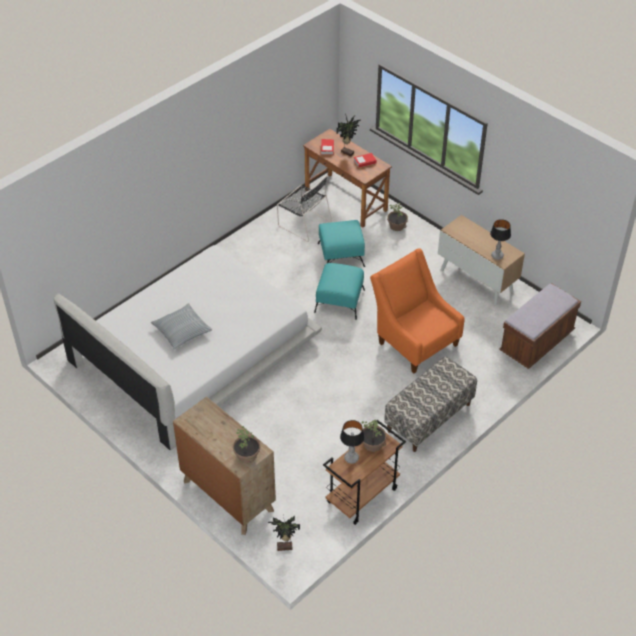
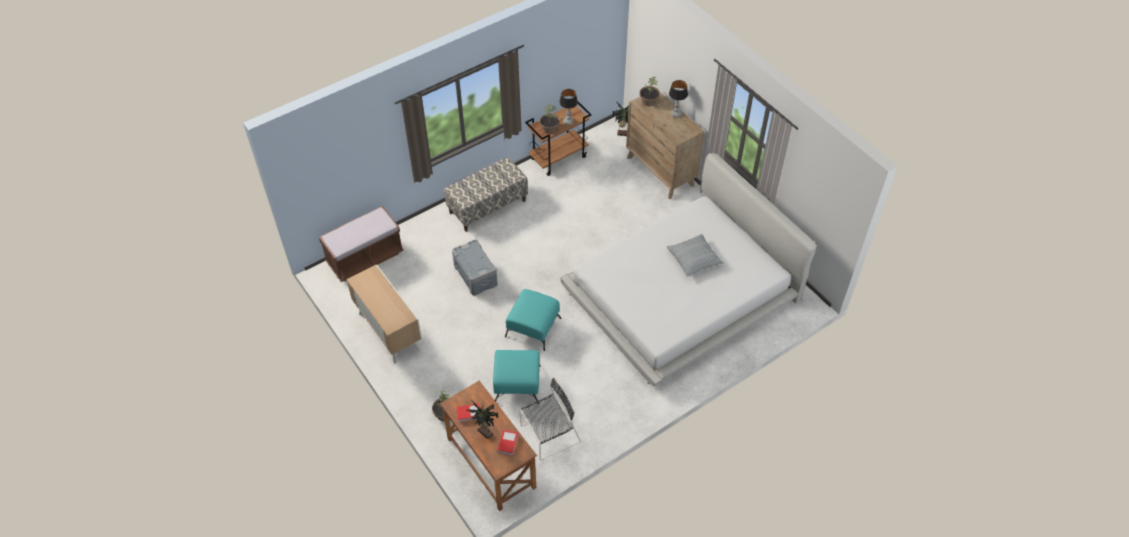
camera: 170 degrees left, 5 degrees up
(303, 223) = (548, 435): black chair -> black chair turned 105 degrees clockwise
(414, 340) = (475, 275): orange armchair -> grey storage box
(497, 256) = (374, 279): table lamp -> table lamp (676, 114)

